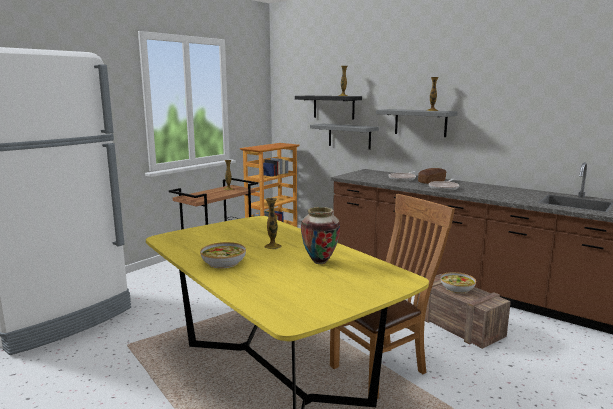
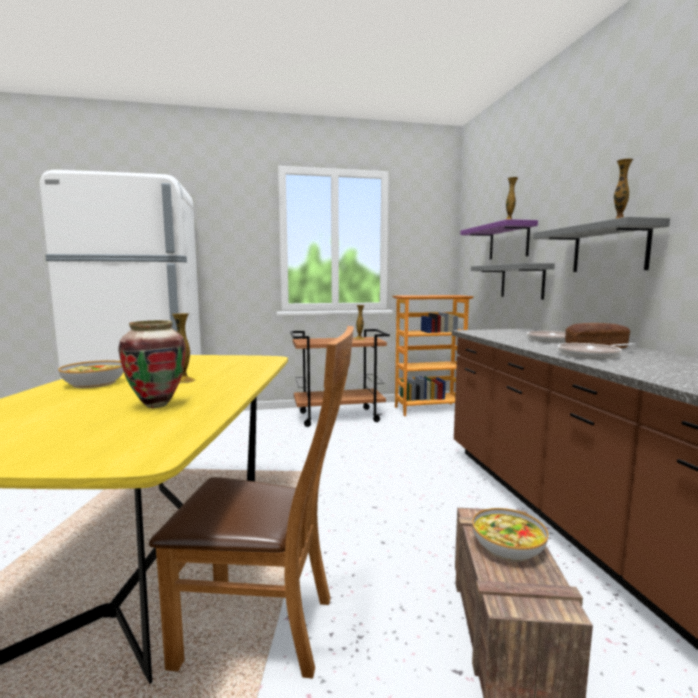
camera: 40 degrees right, 5 degrees down
(333, 107) = (508, 242): black shelf -> purple shelf

